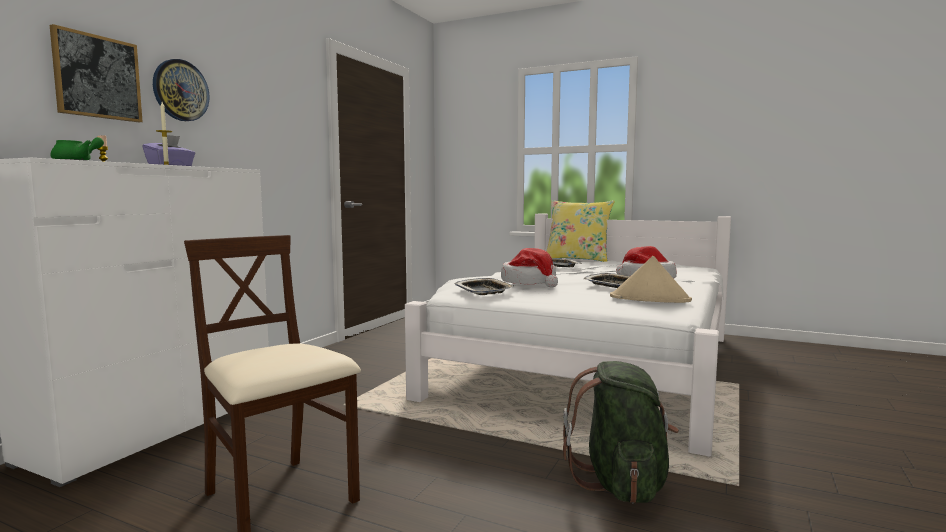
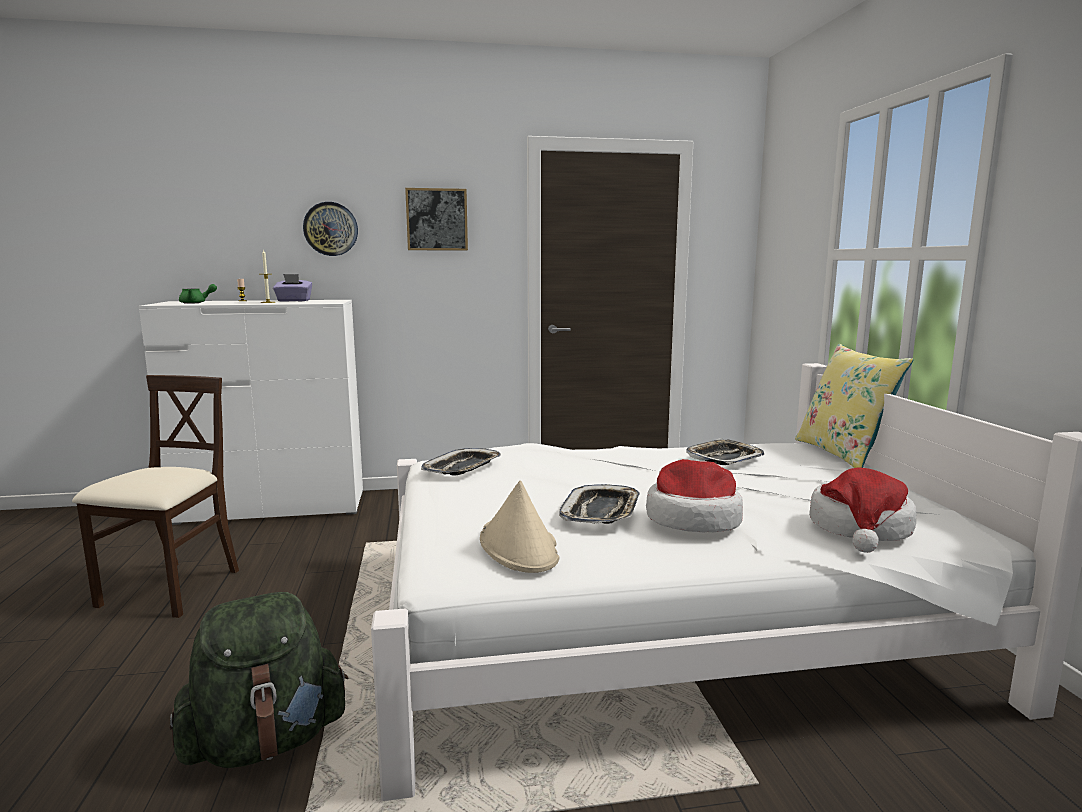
camera: 55 degrees right, 5 degrees up
(97, 77) = (256, 230): picture -> picture (437, 219)
(530, 283) = (542, 472): hat -> hat (860, 528)

